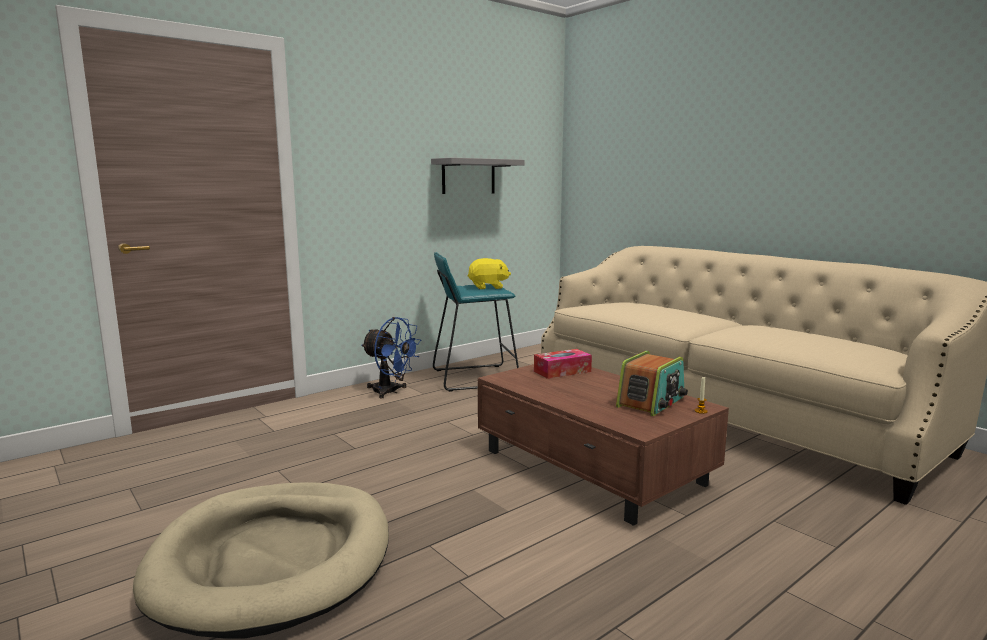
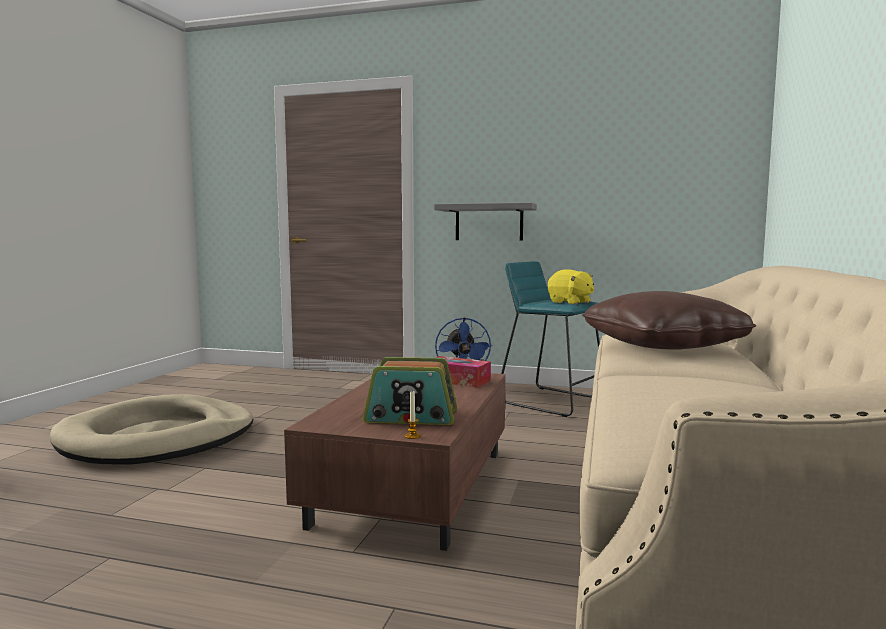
camera: 55 degrees right, 5 degrees down
(468, 176) = (603, 183): grey shelf -> grey shelf (489, 222)
(646, 311) = (663, 345): none -> brown pillow

